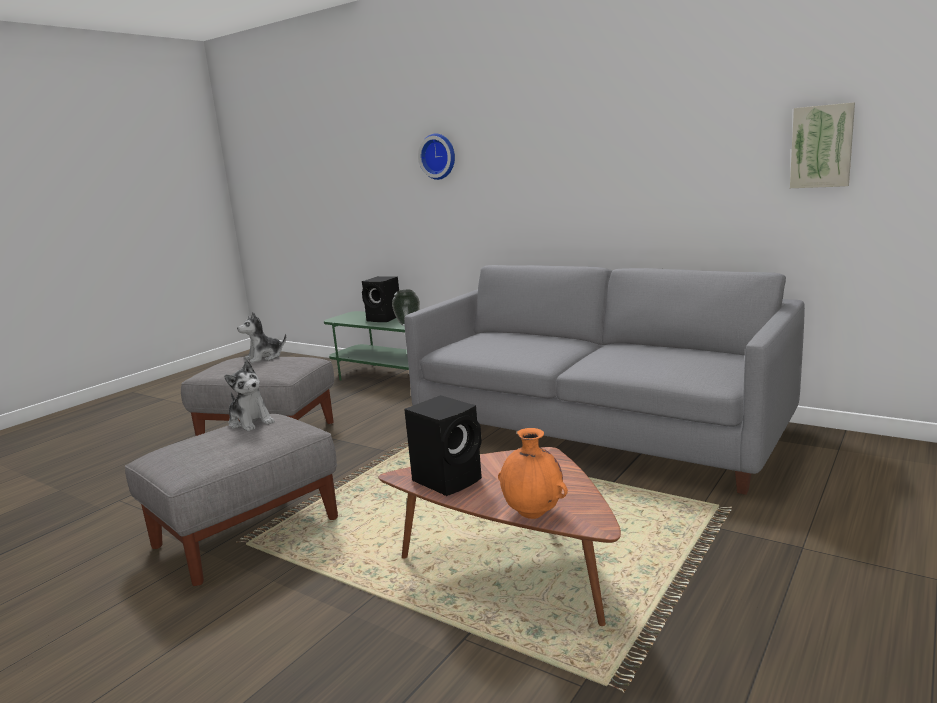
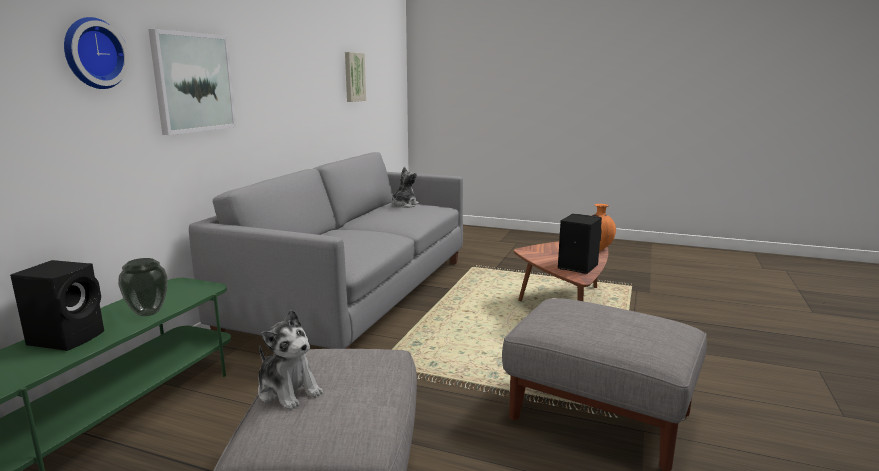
camera: 105 degrees left, 0 degrees up
(251, 422) = (561, 326): plush toy -> plush toy (404, 205)
(512, 171) = (193, 82): none -> picture

